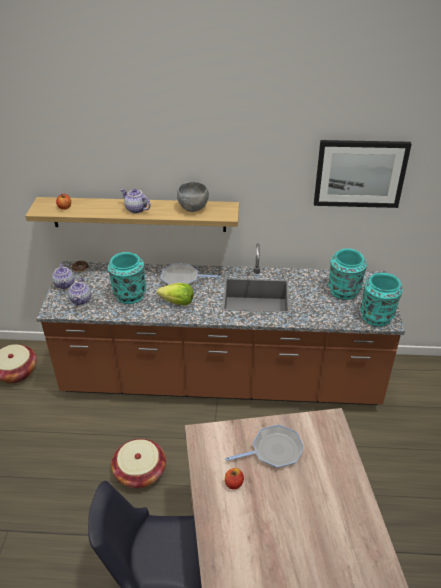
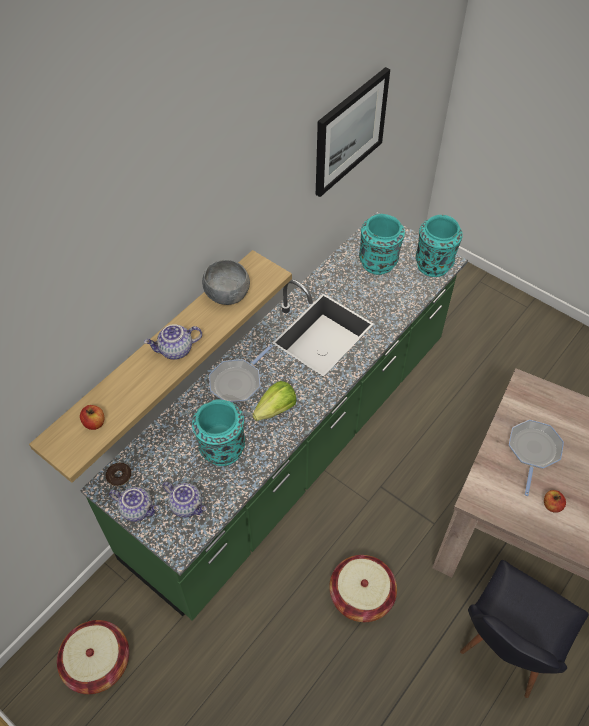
camera: 55 degrees left, 15 degrees up
(221, 379) = (294, 445): brown counter -> green counter

